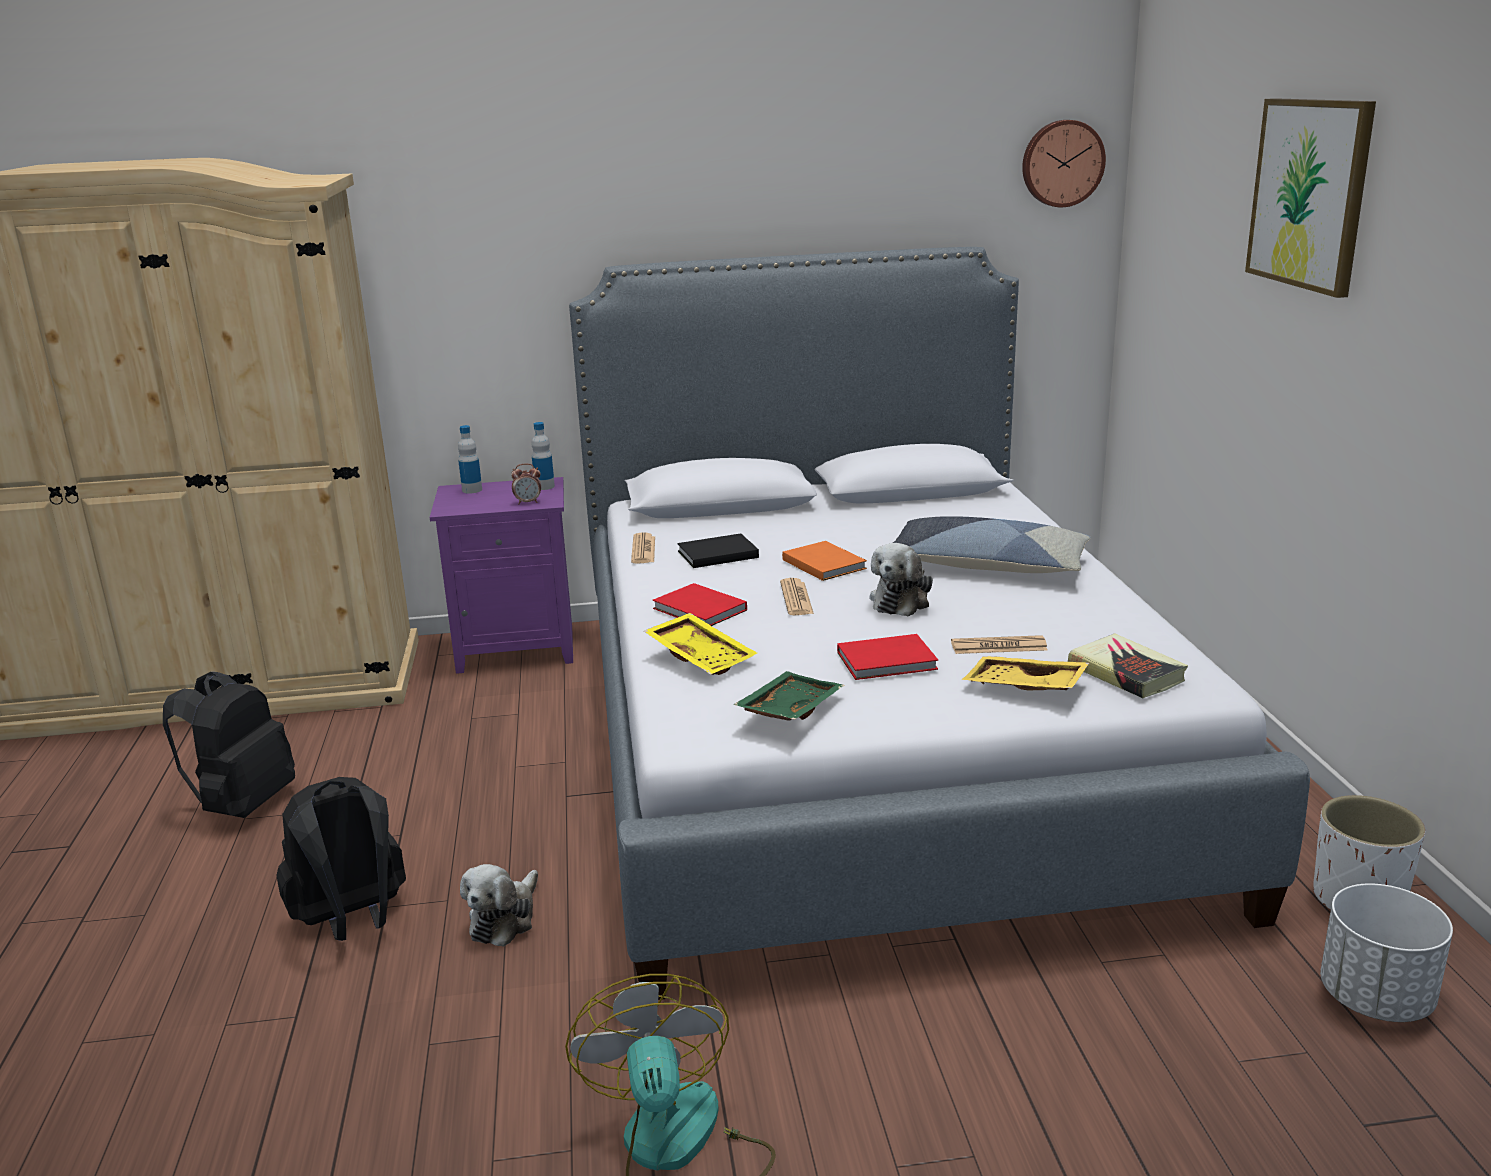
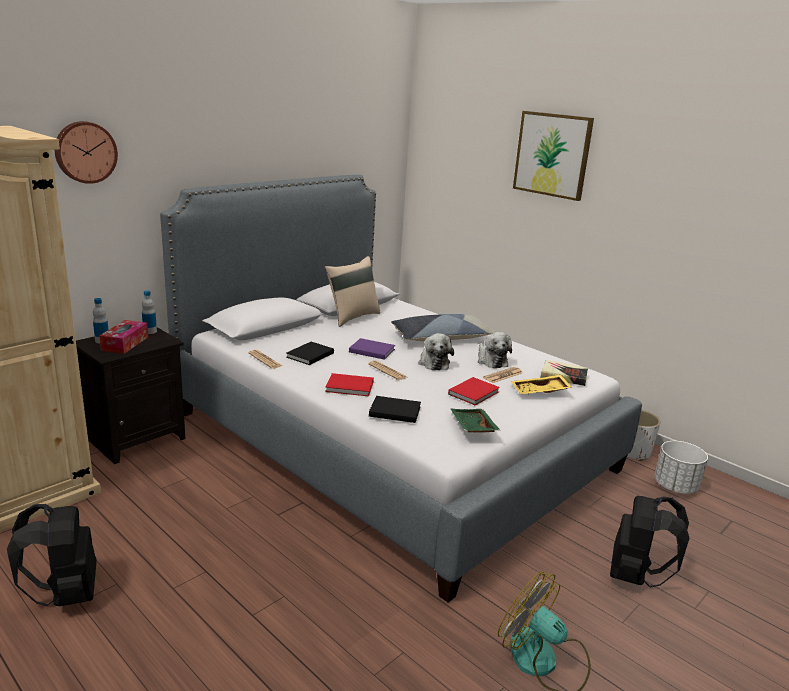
camera: 40 degrees left, 0 degrees up
(352, 921) = (243, 632): black backpack -> black backpack (636, 576)
(492, 497) = (125, 343): none -> tissue box
(504, 919) = (329, 592): plush toy -> plush toy (491, 360)
(518, 648) = (137, 438): purple nightstand -> black nightstand
(528, 502) = (156, 343): alarm clock -> none
(702, 656) = (393, 411): yellow tray -> black book
(823, 563) = (371, 350): orange book -> purple book
(882, 508) = (352, 317): none -> beige pillow
(1062, 163) = (386, 132): wall clock -> wall clock (85, 152)

